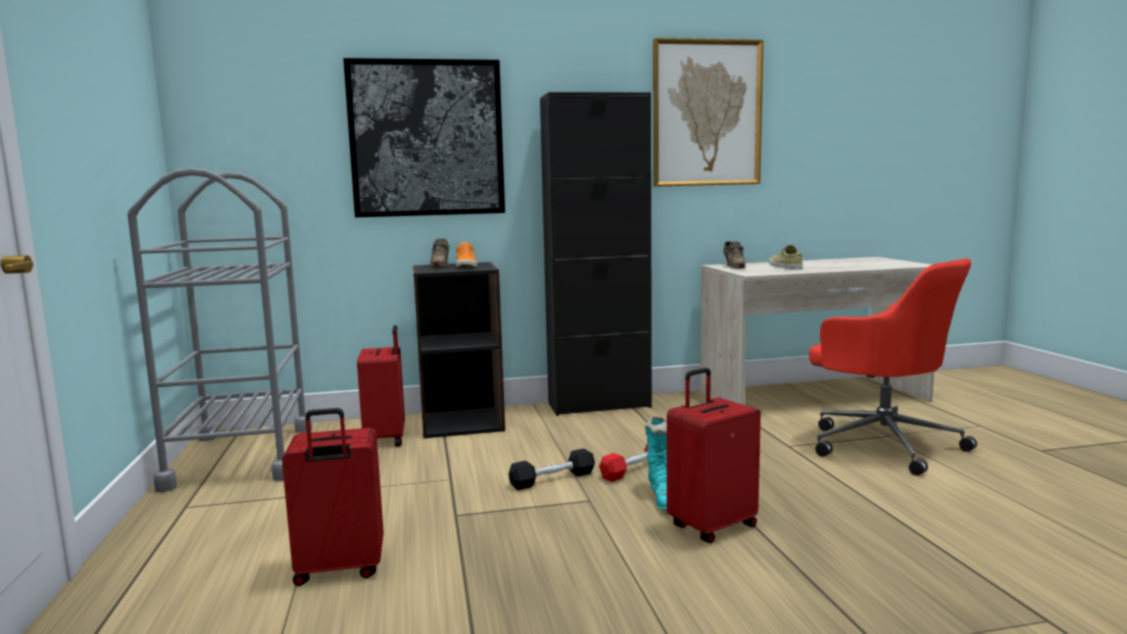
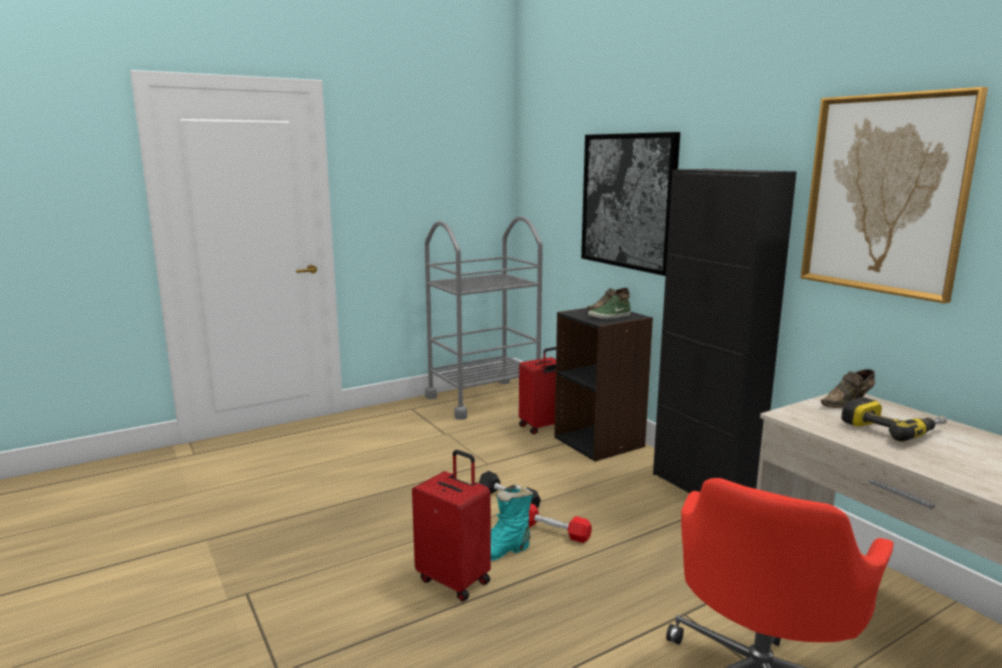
camera: 70 degrees right, 5 degrees up
(339, 570) = (353, 465): red suitcase -> none
(467, 266) = (610, 316): orange shoe -> green shoe
(784, 266) = (892, 428): beige shoe -> power drill

